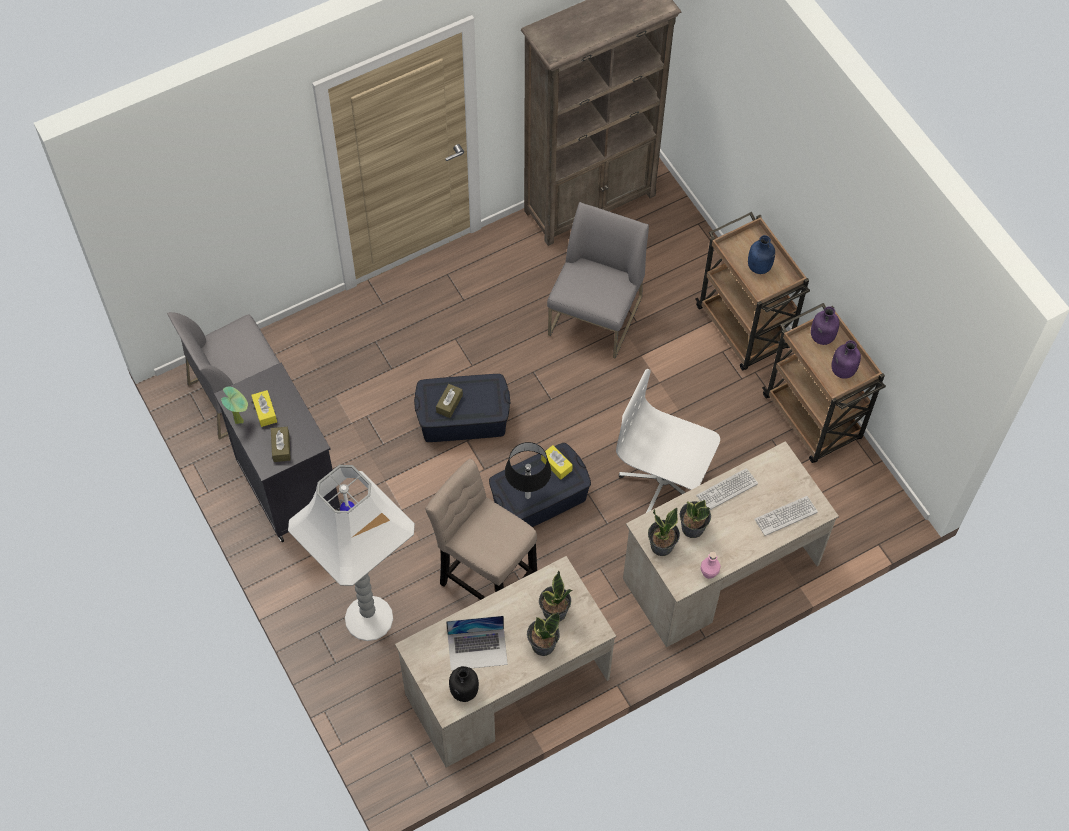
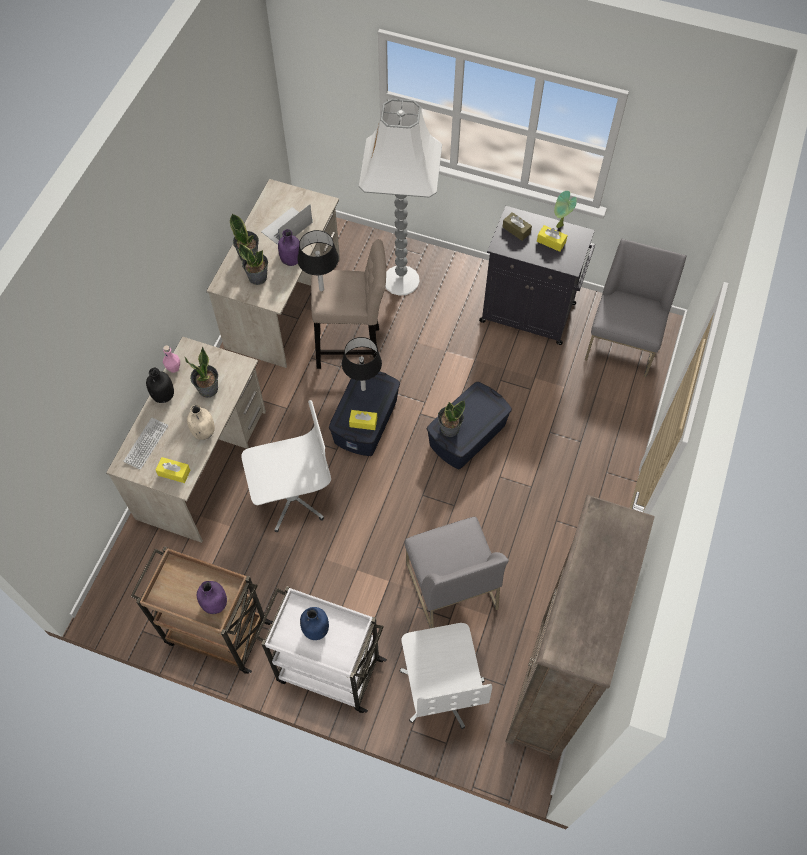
camera: 140 degrees right, 0 degrees up
(449, 404) = (474, 409): brown tissue box -> none
(463, 691) = (274, 202): black bottle -> black bottle (164, 395)
(507, 548) = (321, 289): none -> black table lamp
(662, 546) = (220, 362): potted plant -> potted plant (449, 428)
(670, 257) = (441, 688): none -> white office chair
(727, 490) = (203, 431): keyboard -> beige bottle
(744, 329) = (328, 669): brown cart -> white cart
(779, 471) = (174, 472): none -> yellow tissue box
(842, 370) = (177, 586): purple bottle -> purple bottle (291, 260)

